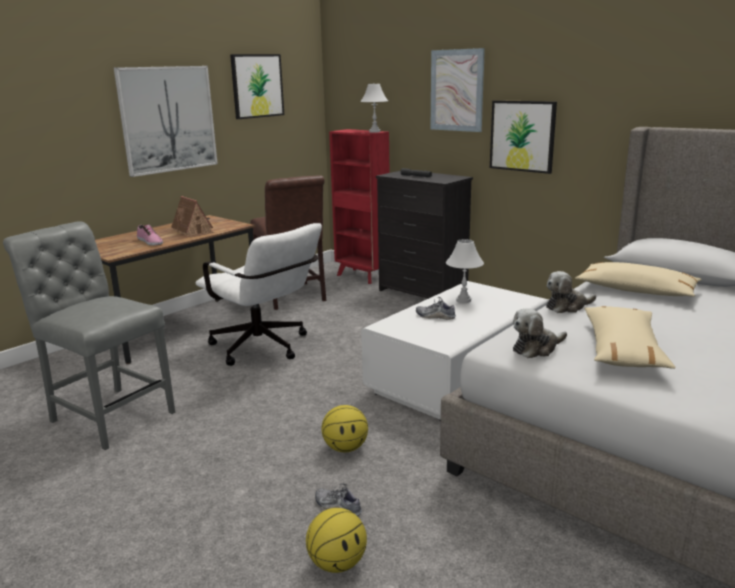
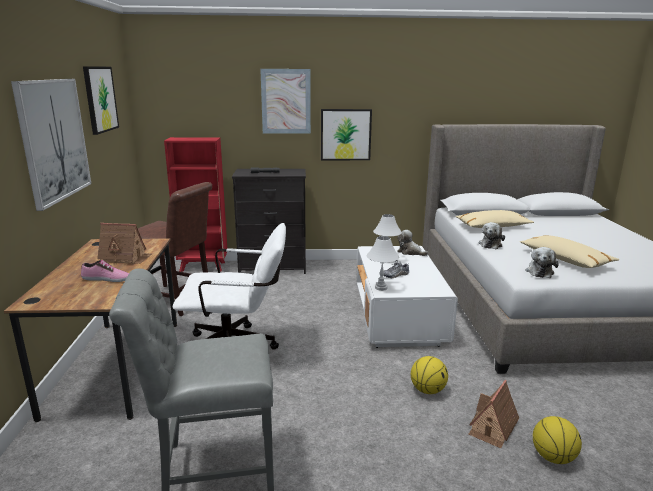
camera: 45 degrees left, 0 degrees up
(337, 507) = (492, 427): shoe -> toy house
(374, 132) = (211, 138): white table lamp -> white table lamp (380, 287)
(511, 301) = (410, 252): none -> plush toy

